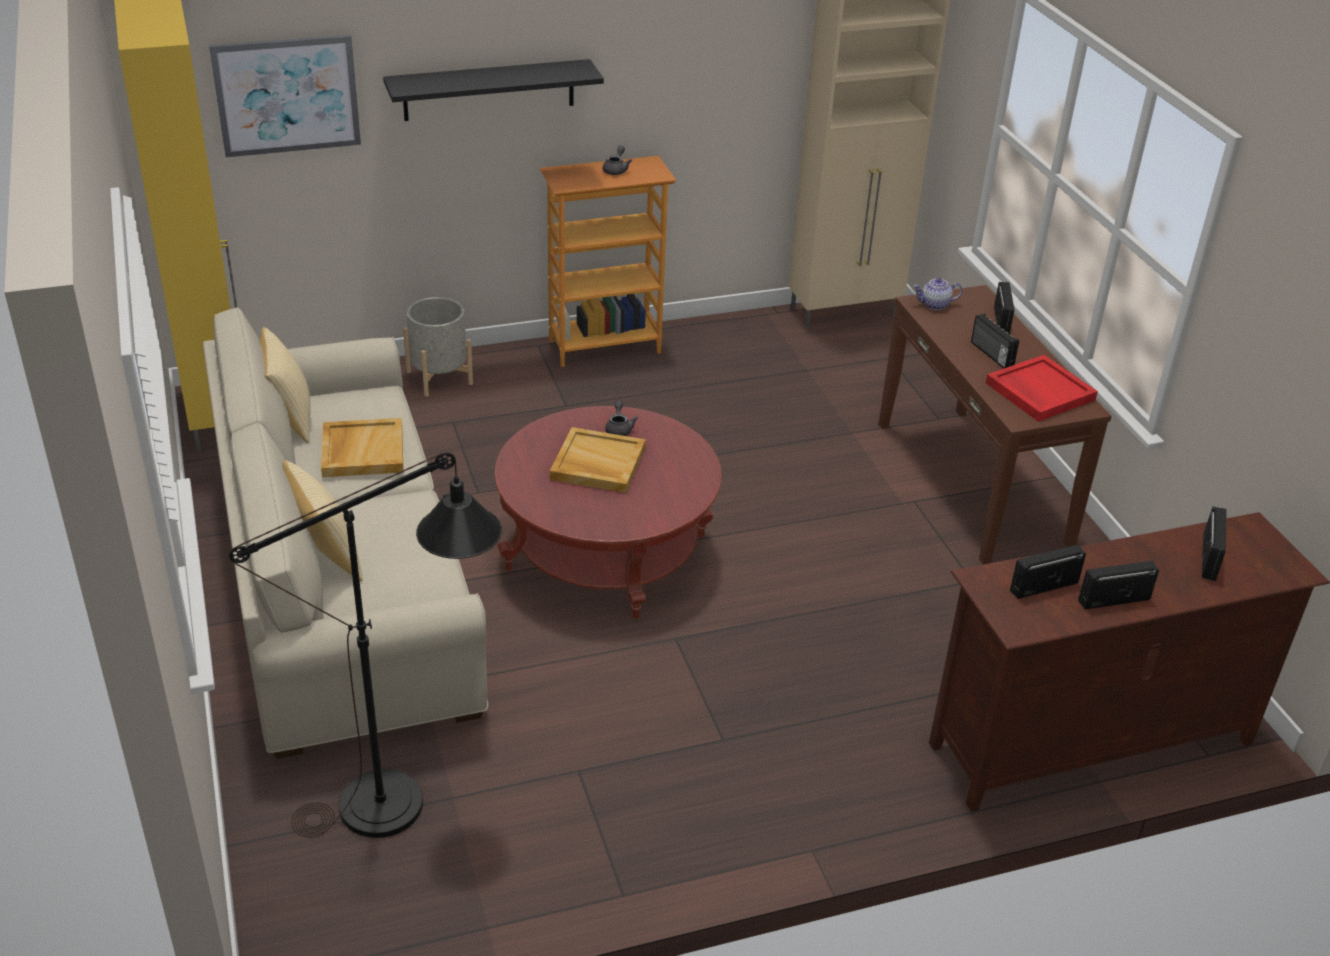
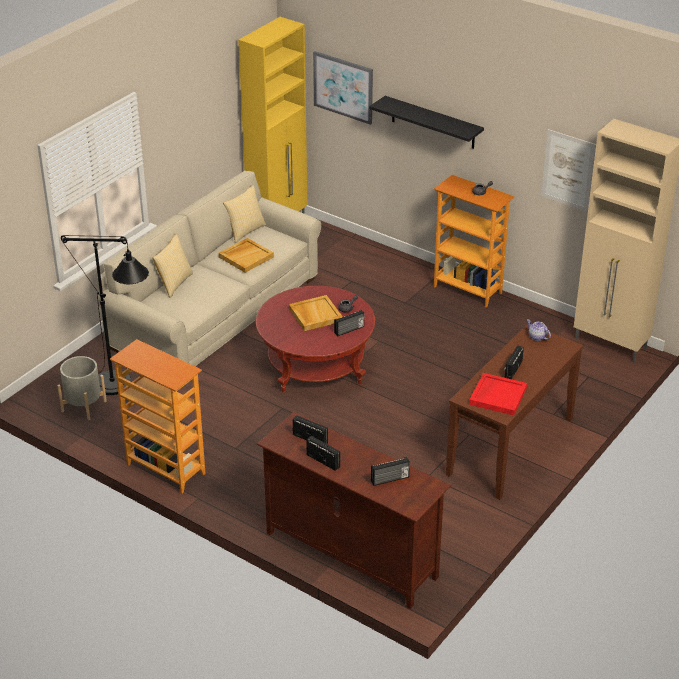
camera: 55 degrees right, 0 degrees up
(439, 377) = (378, 261): grey planter -> grey planter (84, 406)
(697, 855) = (165, 470): none -> bookcase
(744, 73) = (568, 170): none -> picture
(1002, 321) = (551, 362): radio -> radio (349, 330)

